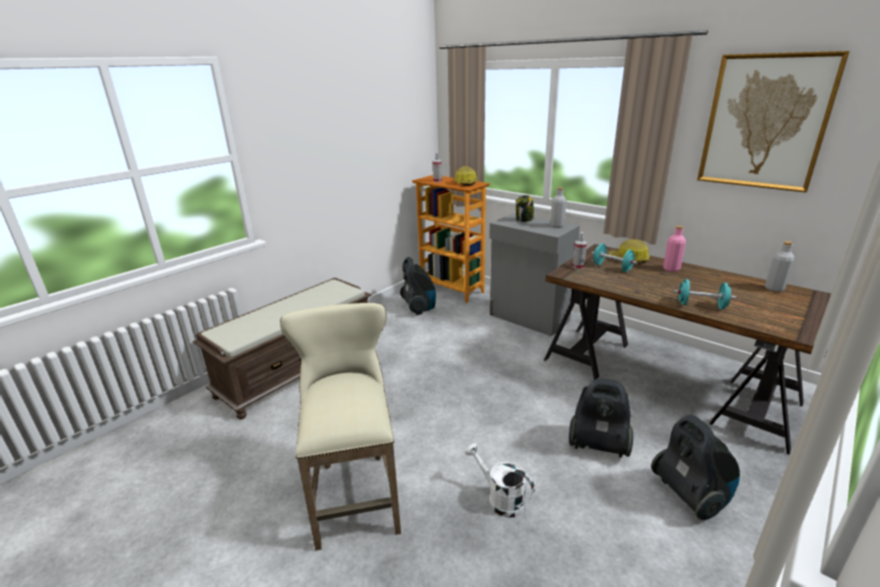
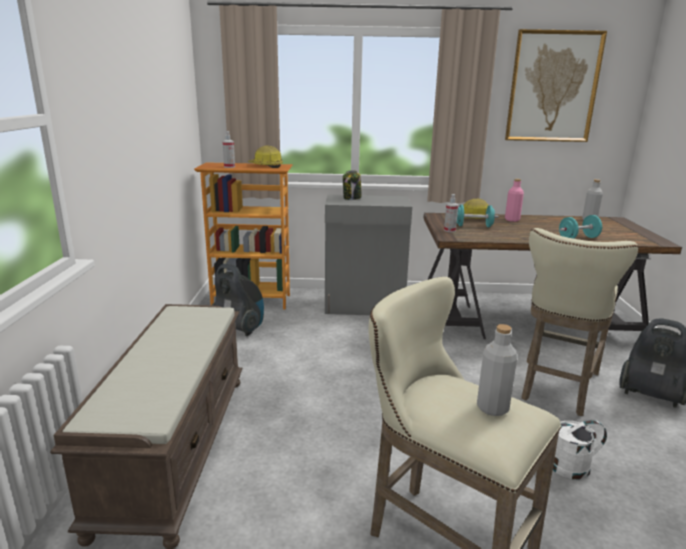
camera: 40 degrees left, 5 degrees down
(557, 226) = (391, 199): grey bottle -> grey bottle (492, 408)
(597, 445) = (556, 387): vacuum cleaner -> beige stool

